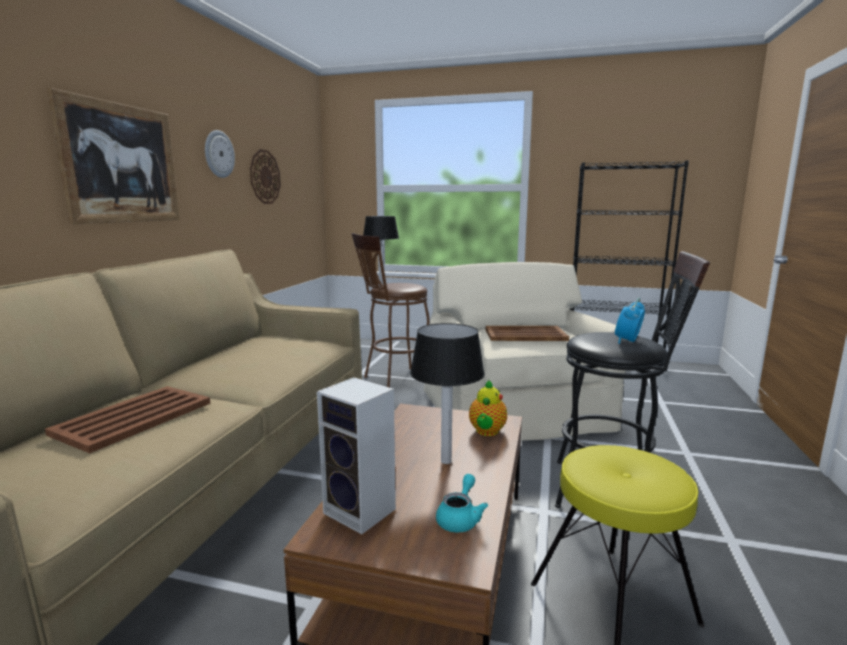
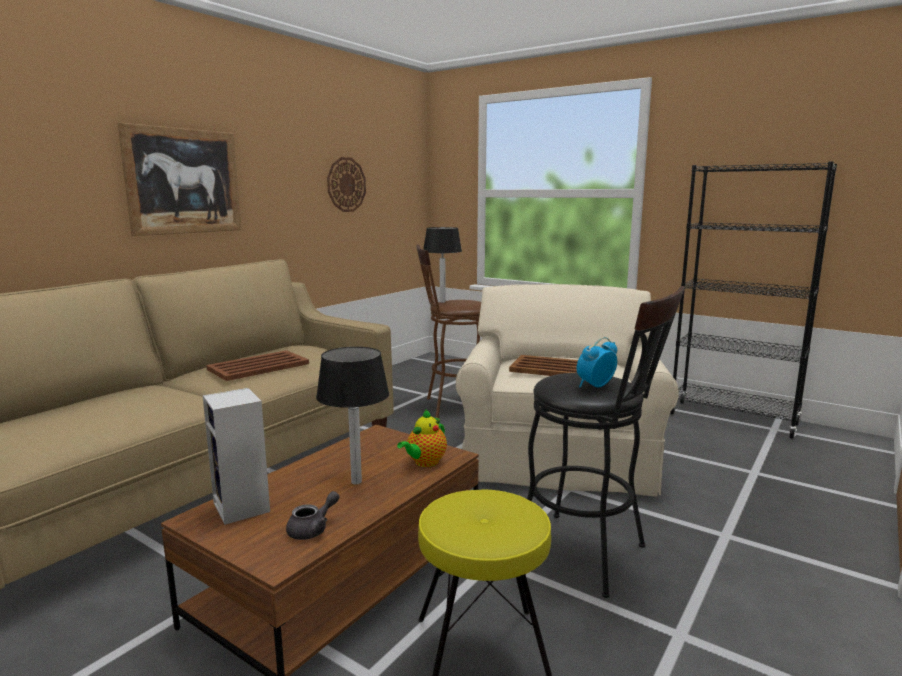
camera: 20 degrees right, 0 degrees up
(132, 418) = (124, 404): brown tray -> brown tray (257, 367)
(218, 154) = (290, 165): wall clock -> none
(460, 518) = (313, 529): turquoise teapot -> grey teapot

